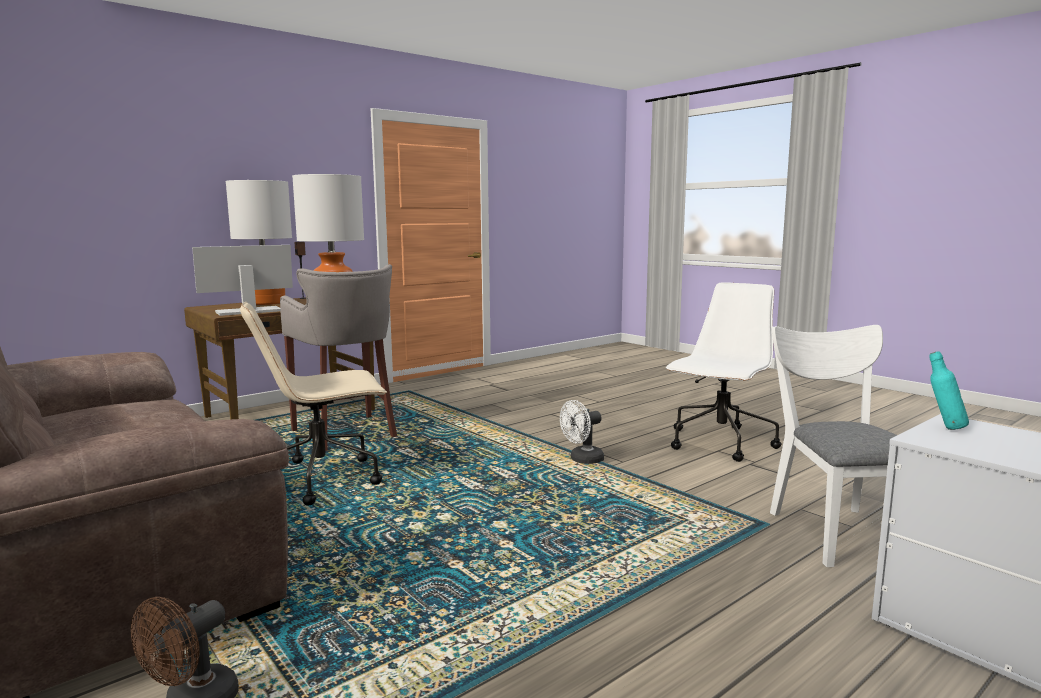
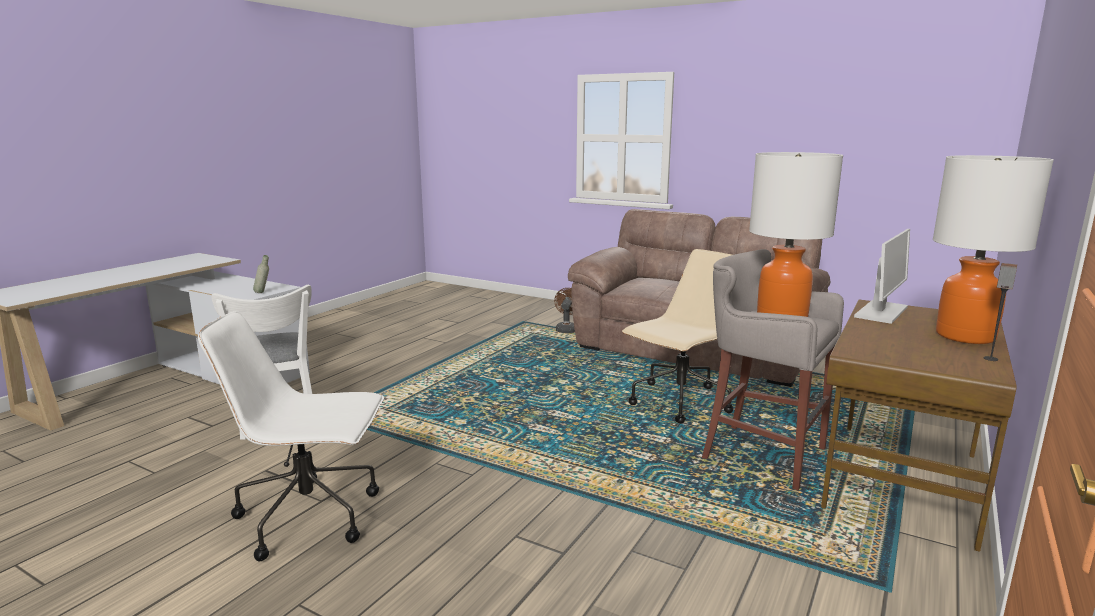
camera: 160 degrees right, 5 degrees up
(582, 460) = (478, 457): white fan -> none
(720, 443) = (311, 516): white office chair -> white office chair turned 75 degrees clockwise
(944, 428) = (263, 293): turquoise bottle -> grey bottle

